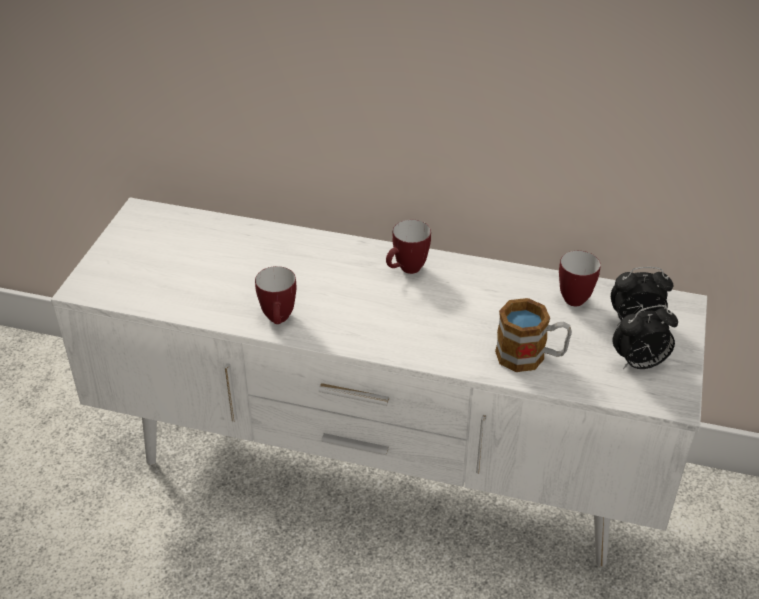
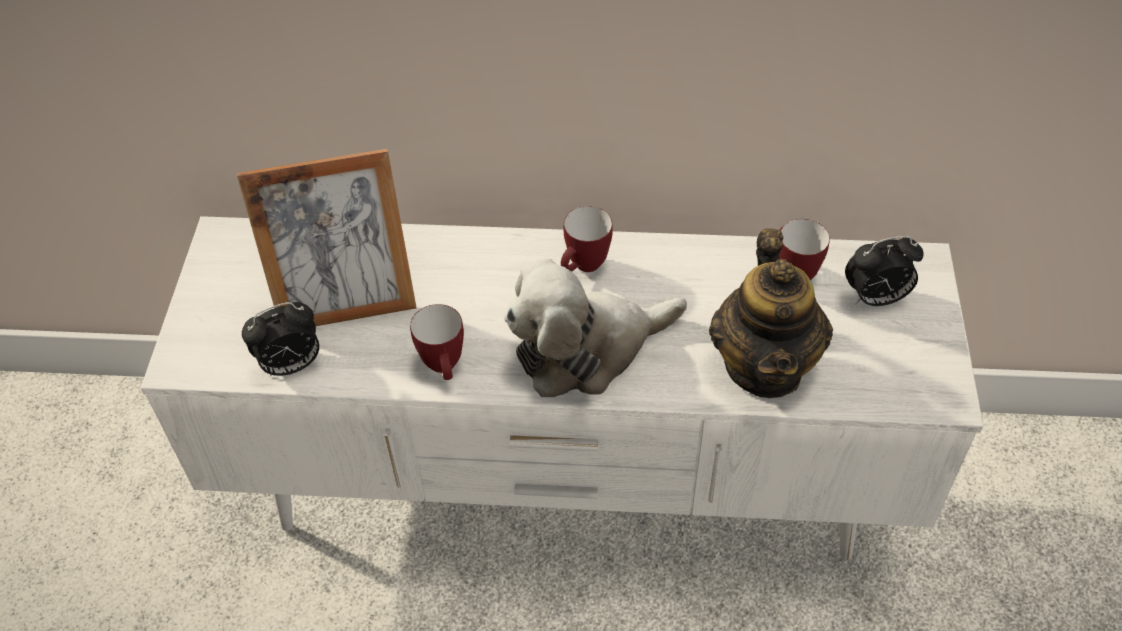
camera: 10 degrees left, 10 degrees up
(218, 268) = (347, 305): none -> picture frame
(392, 324) = (587, 349): none -> plush toy
(530, 357) = (765, 366): mug -> teapot
(639, 364) = (894, 353): alarm clock -> alarm clock (291, 365)

